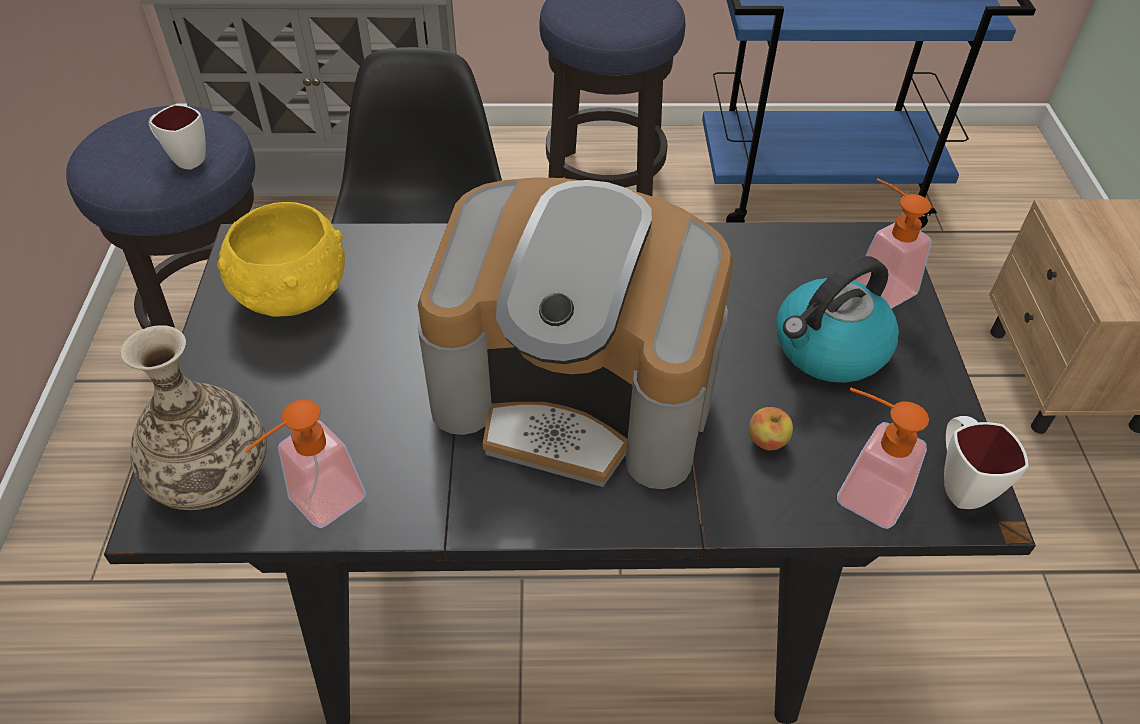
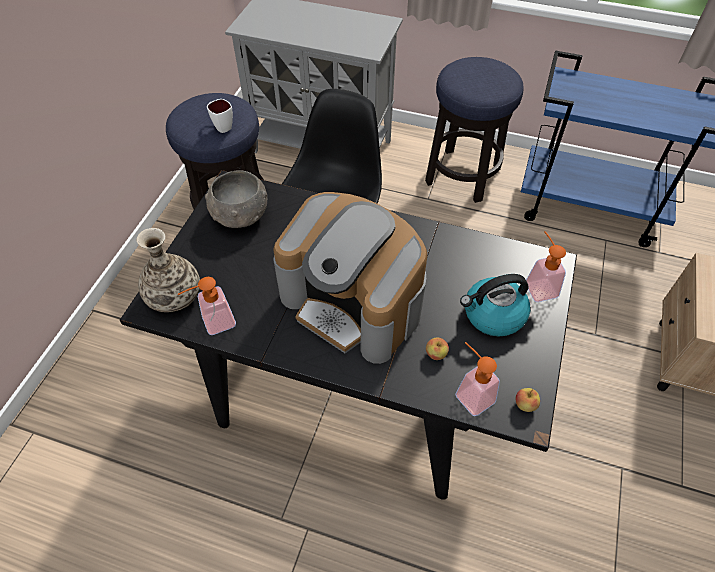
camera: 20 degrees right, 5 degrees up
(291, 294) = (240, 215): yellow bowl -> grey bowl
(959, 483) = (525, 405): white mug -> apple

